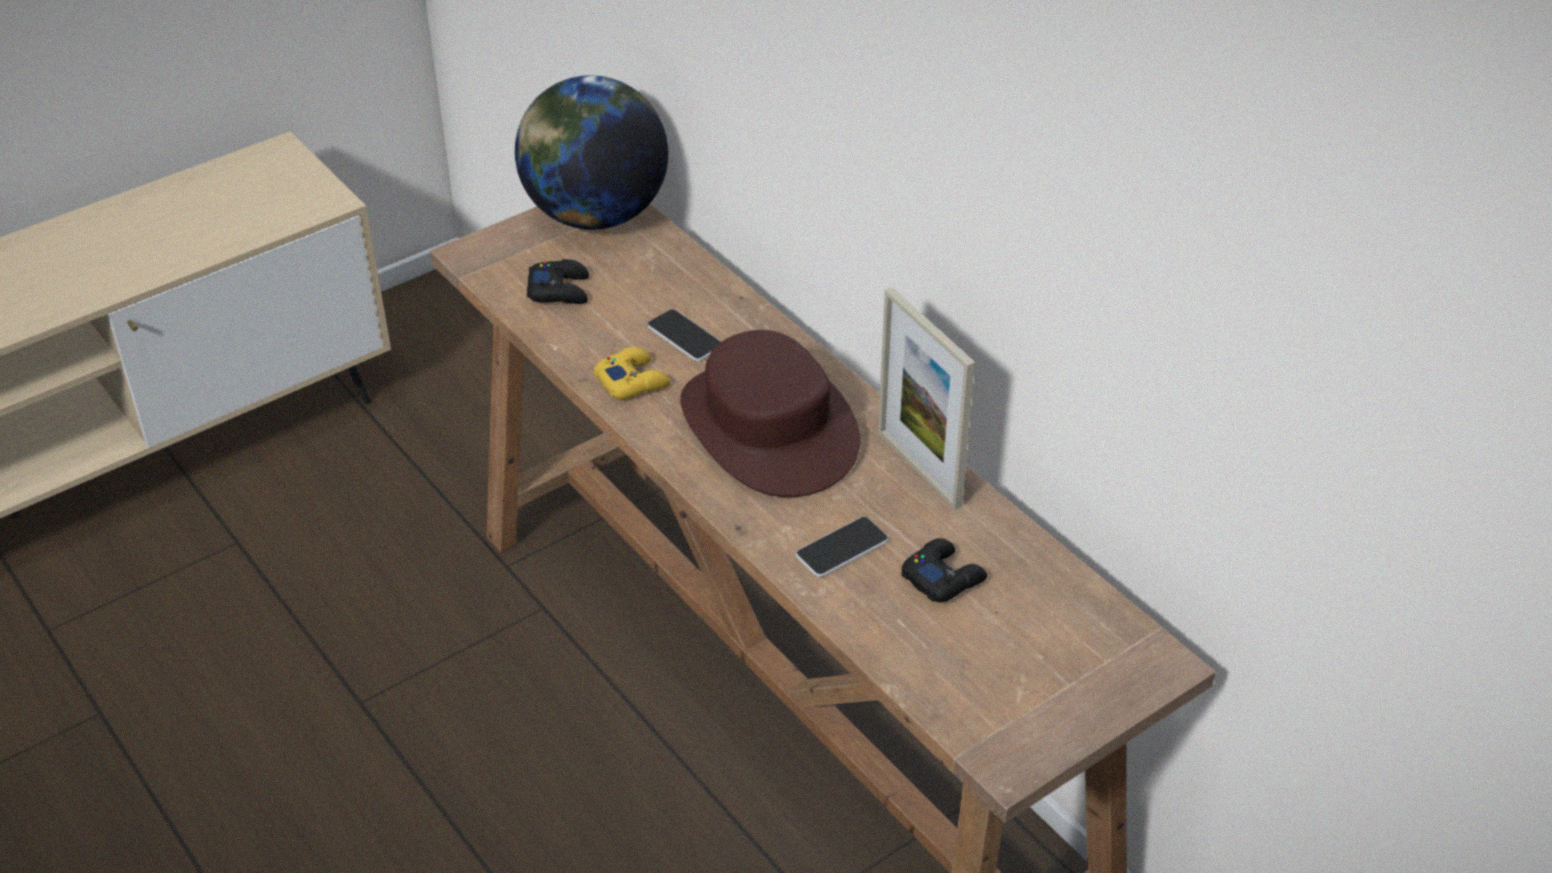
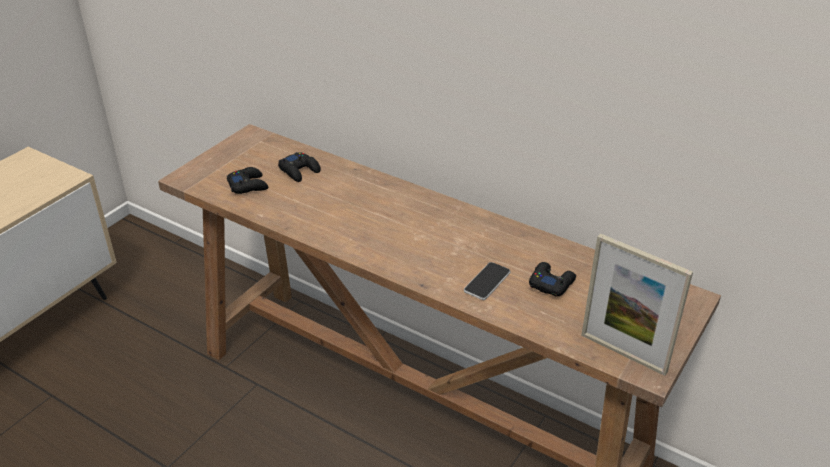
camera: 20 degrees left, 5 degrees down
(595, 215) = (249, 145): globe -> none
(632, 380) = (317, 222): yellow game controller -> none
(651, 281) = (299, 171): none -> black game controller
(685, 337) = (334, 194): phone -> none
(768, 427) = (408, 229): brown hat -> none
(919, 469) = (503, 232): picture frame -> picture frame (623, 353)

